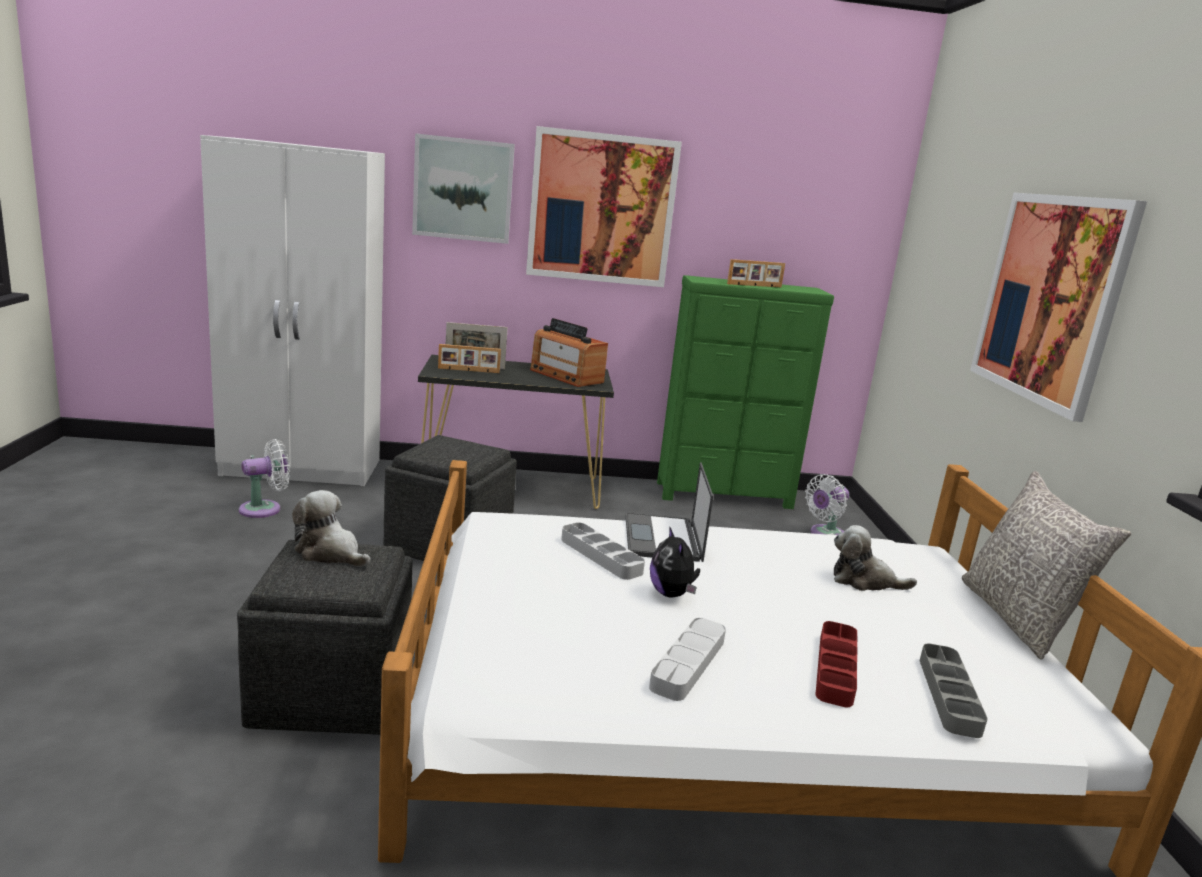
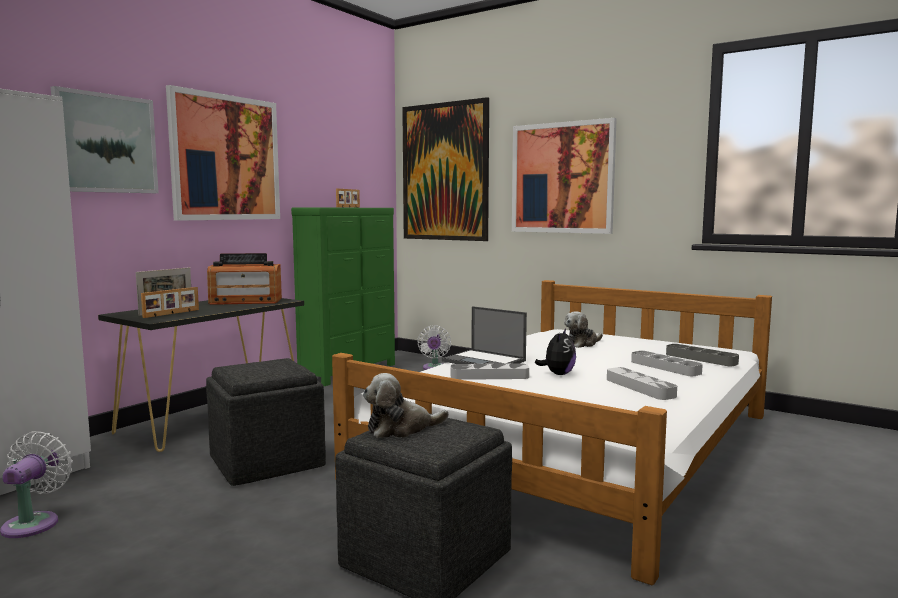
camera: 50 degrees left, 10 degrees down
(672, 594) = (558, 374): plush toy -> plush toy turned 90 degrees counterclockwise
(835, 668) = (665, 367): red tray -> grey tray
(938, 252) = (445, 172): none -> picture
(1018, 619) = (639, 336): grey pillow -> none

